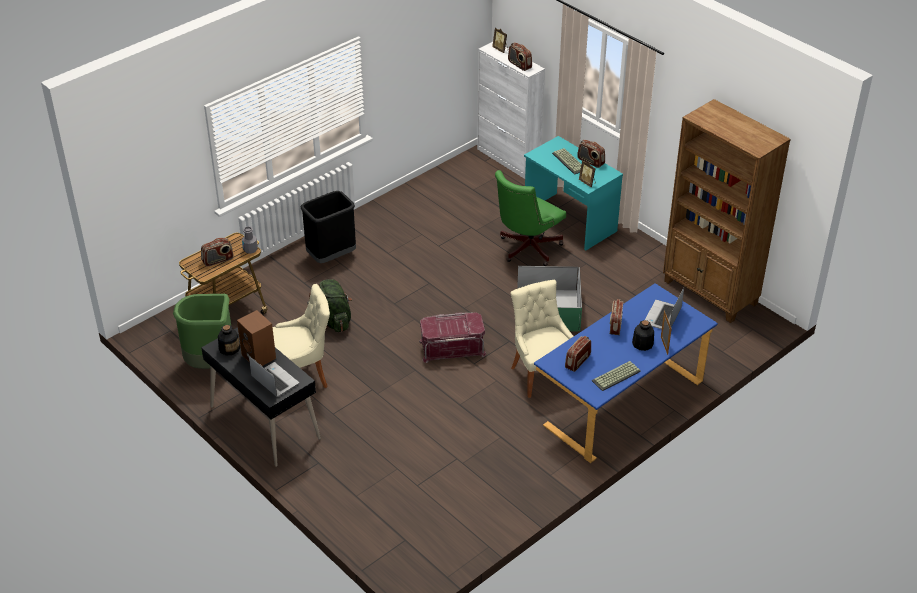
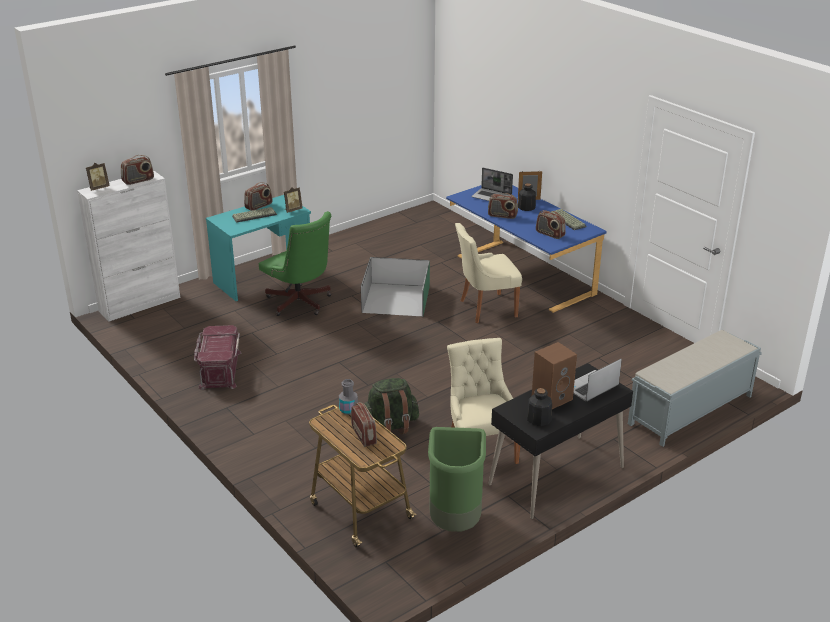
camera: 85 degrees left, 10 degrees down
(331, 256) = (270, 426): black trash can -> none
(366, 523) = (689, 410): none -> grey bench
(452, 347) = (443, 353): red storage box -> red storage box (219, 369)
(710, 293) = (389, 226): brown bookcase -> none

